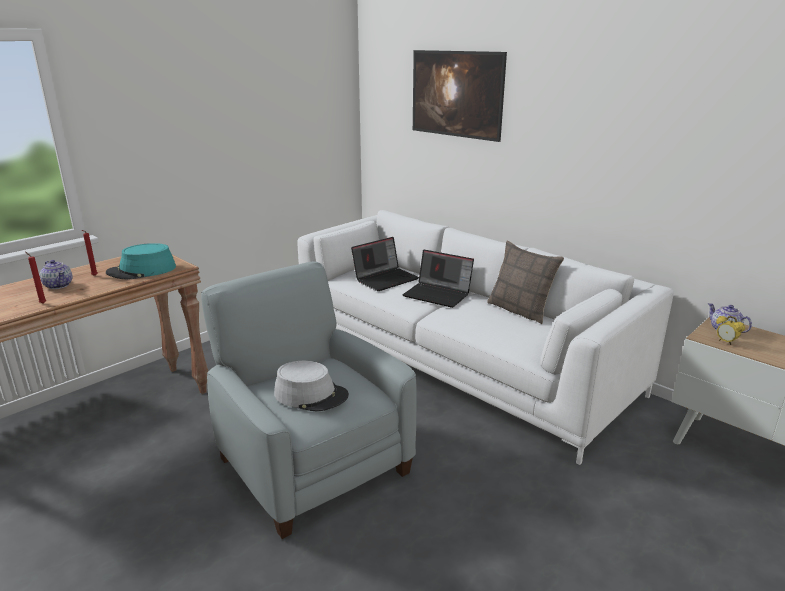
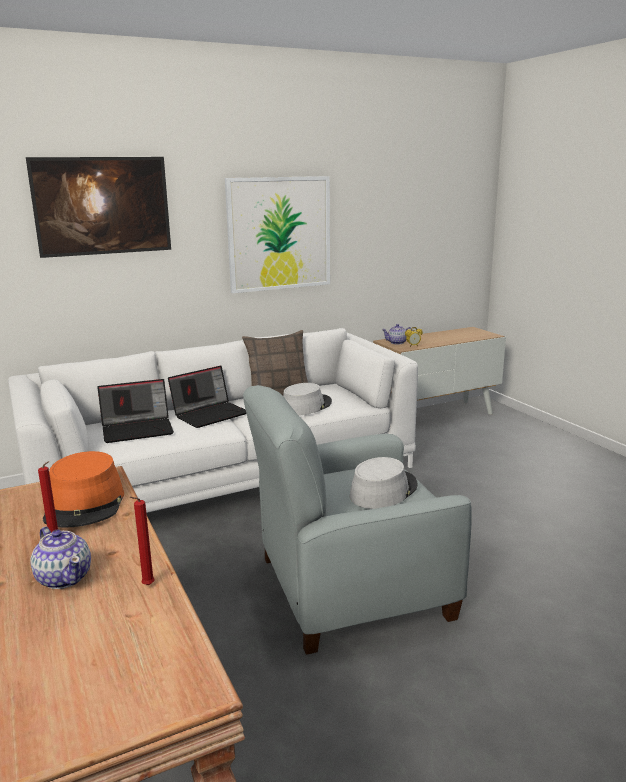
camera: 70 degrees left, 5 degrees down
(58, 285) = (64, 577): teapot -> teapot turned 75 degrees clockwise
(142, 271) = (85, 504): turquoise hat -> orange hat
(386, 279) = (138, 429): laptop -> laptop turned 90 degrees clockwise
(496, 328) = (306, 406): none -> grey hat
(609, 146) = (279, 233): none -> picture

